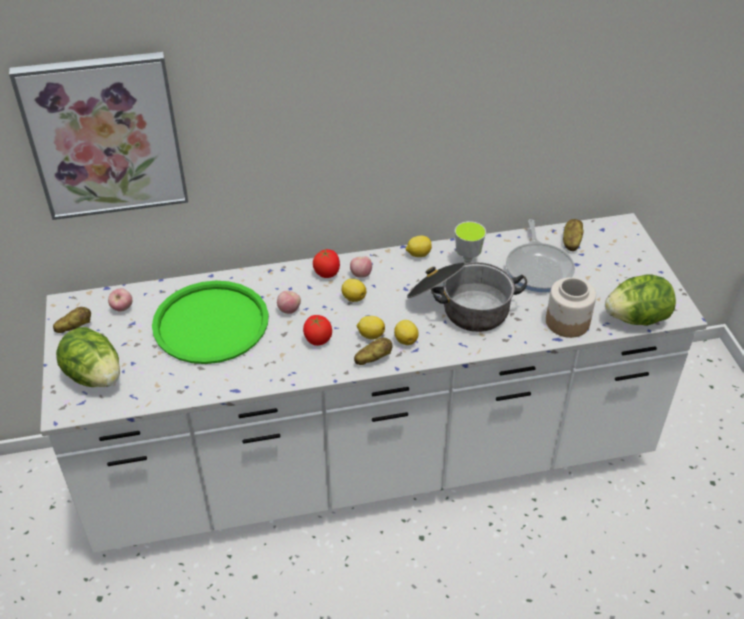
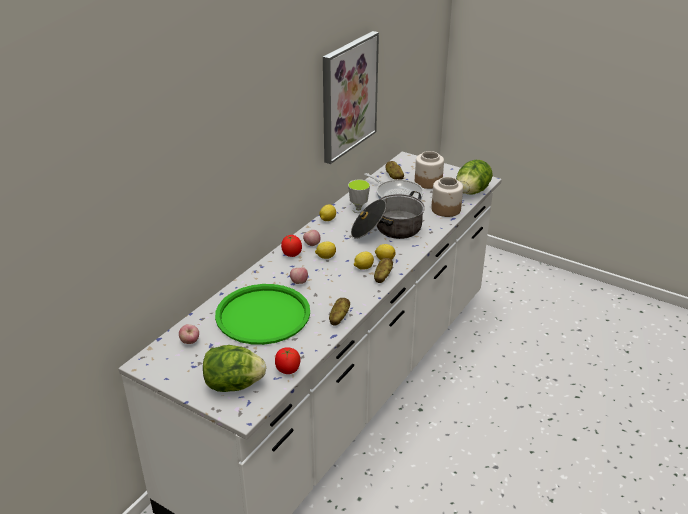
camera: 45 degrees left, 10 degrees down
(74, 327) = (173, 371): potato -> potato (338, 318)
(105, 136) = (149, 195): picture -> picture (348, 96)
(317, 340) = (339, 286): tomato -> tomato (287, 370)
(601, 273) = (428, 182): none -> jar

